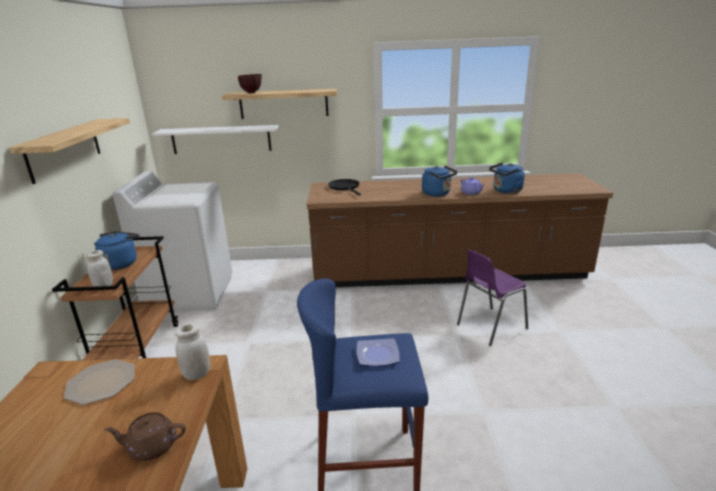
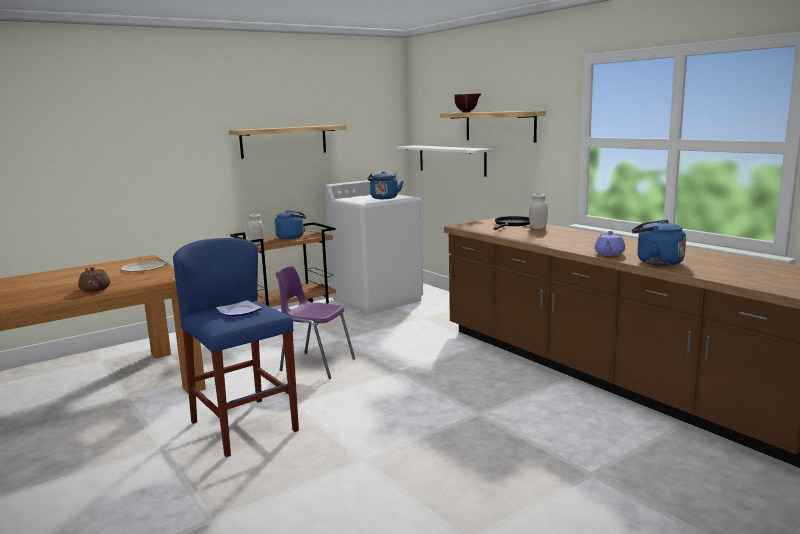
camera: 55 degrees right, 10 degrees down
(197, 374) = (165, 278): white jar -> white jar (538, 228)
(438, 194) = (572, 246): blue kettle -> blue kettle (384, 198)
(489, 327) = (525, 427): purple chair -> purple chair (316, 364)

